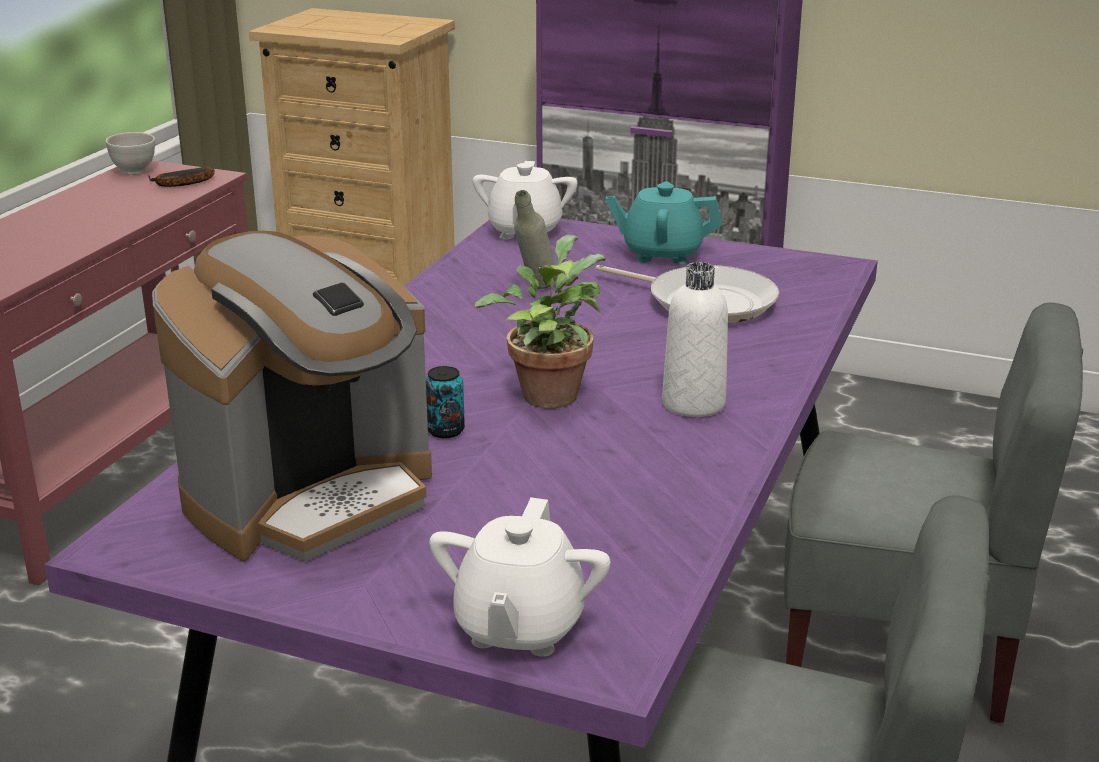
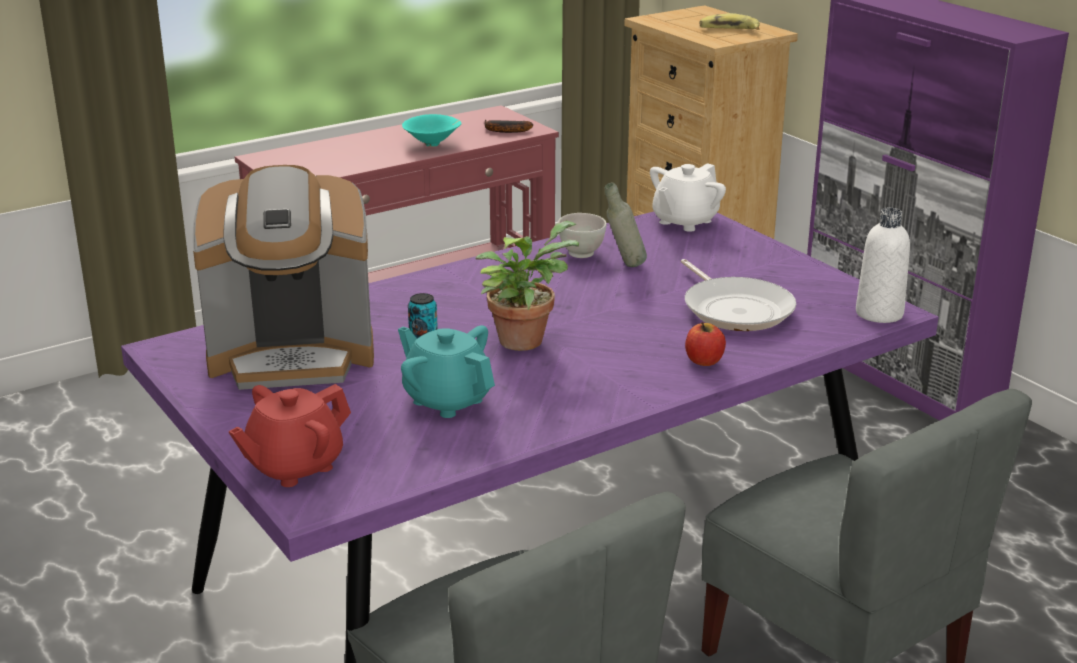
camera: 35 degrees right, 0 degrees up
(116, 215) = (433, 144): none -> turquoise bowl
(134, 171) = (486, 115): white bowl -> white bowl (581, 254)
(383, 27) = (729, 30): none -> banana
(519, 628) = (294, 467): white teapot -> red teapot
(662, 254) = (762, 264): turquoise teapot -> turquoise teapot (447, 400)
(693, 404) = (608, 376): white bottle -> white bottle (879, 313)
(756, 360) = (704, 361): none -> apple

